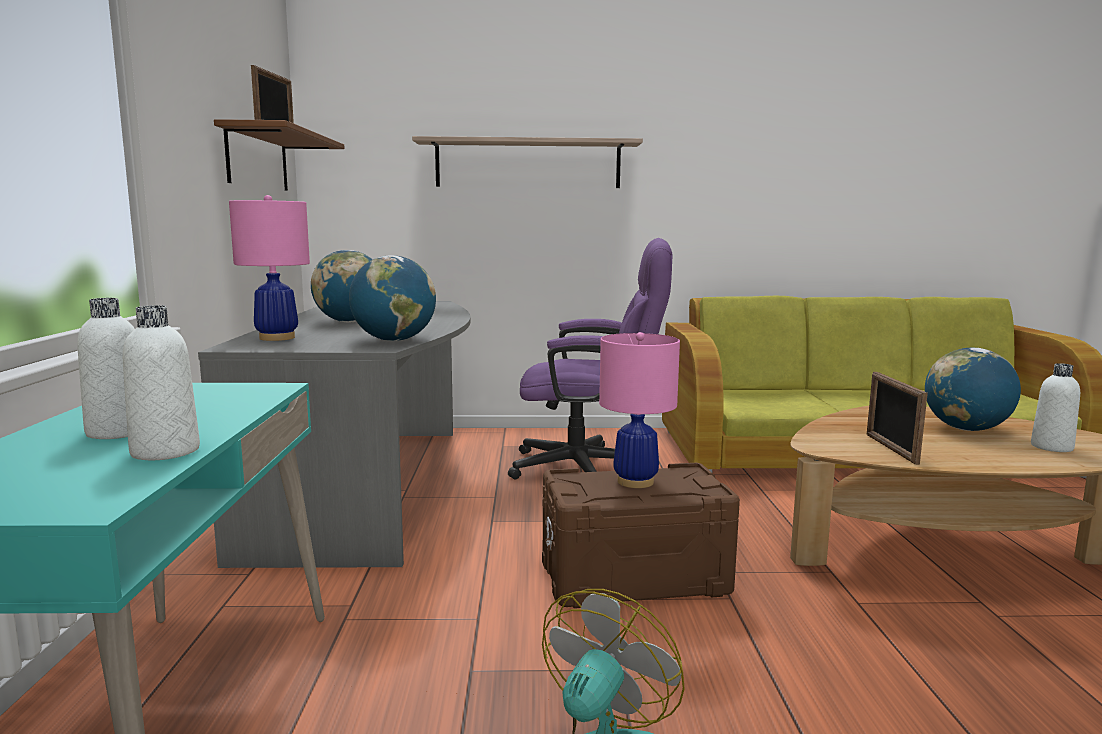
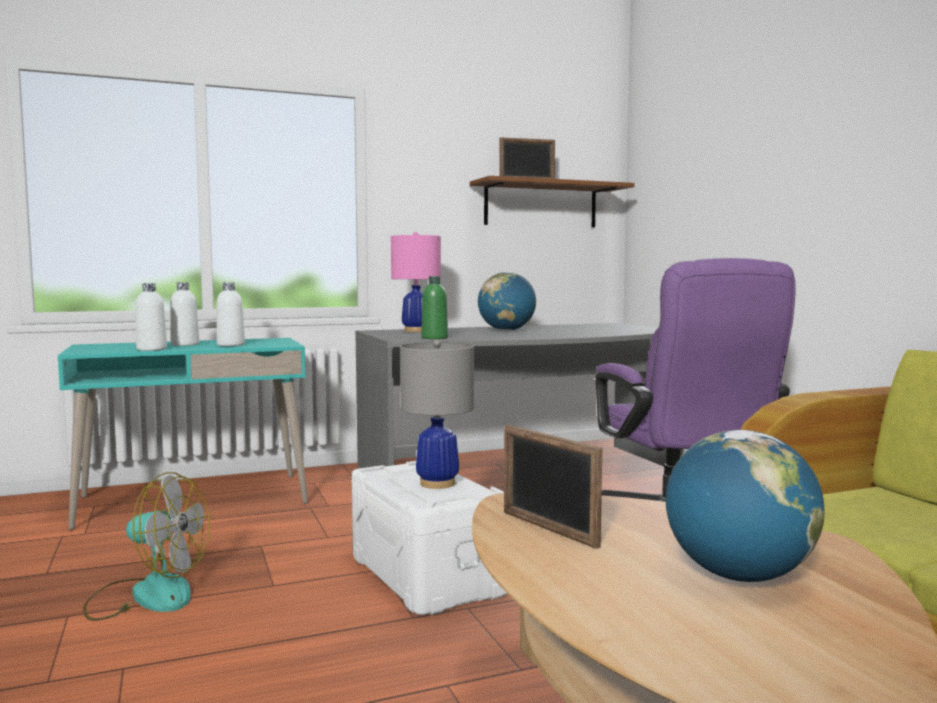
camera: 70 degrees right, 5 degrees down
(394, 340) = (434, 338): globe -> green bottle
(528, 164) = (774, 180): shelf -> none
(633, 576) = (429, 574): brown storage box -> white storage box
(635, 481) = (437, 483): pink table lamp -> grey table lamp
(890, 448) = (548, 529): picture frame -> picture frame turned 105 degrees counterclockwise
(1051, 447) = (704, 629): white bottle -> white bottle (230, 345)

